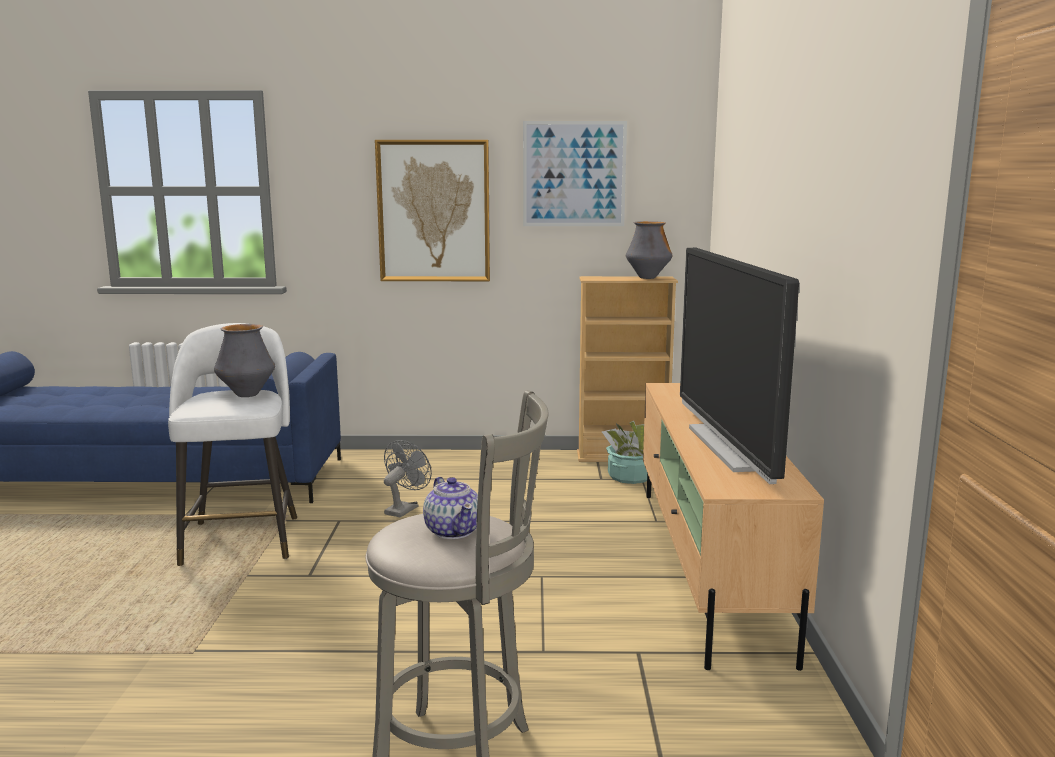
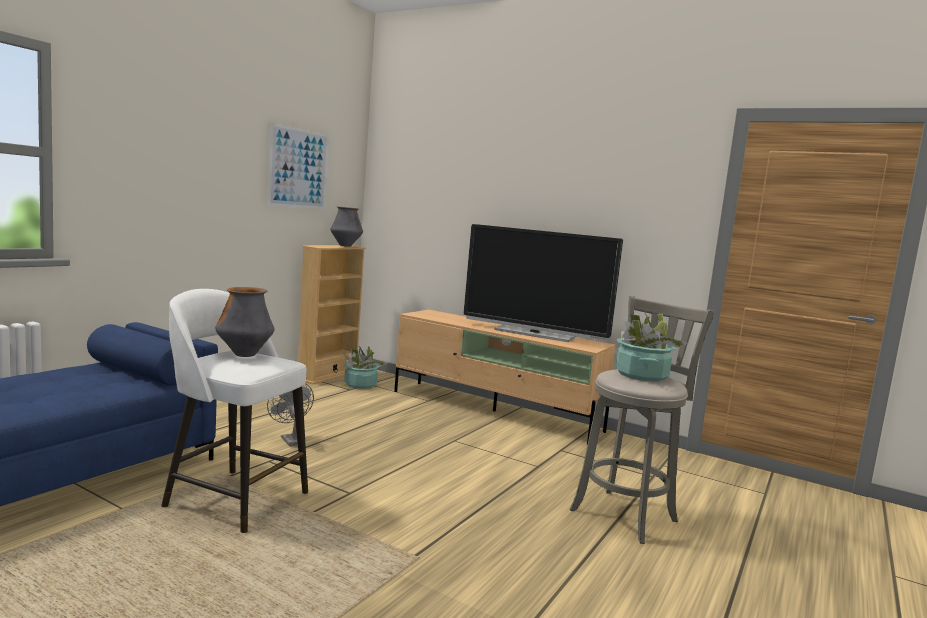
camera: 60 degrees left, 5 degrees down
(434, 211) = (206, 188): picture -> none
(453, 531) = (641, 375): teapot -> potted plant

